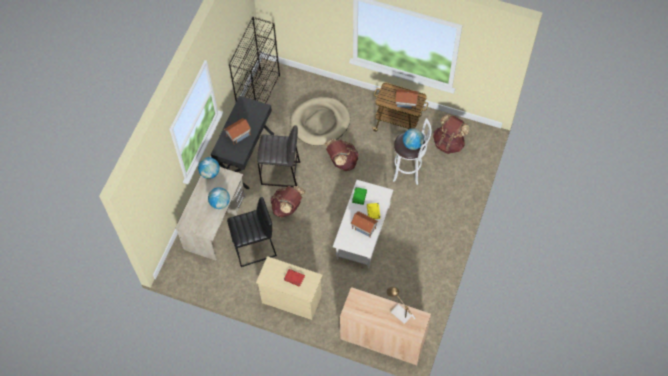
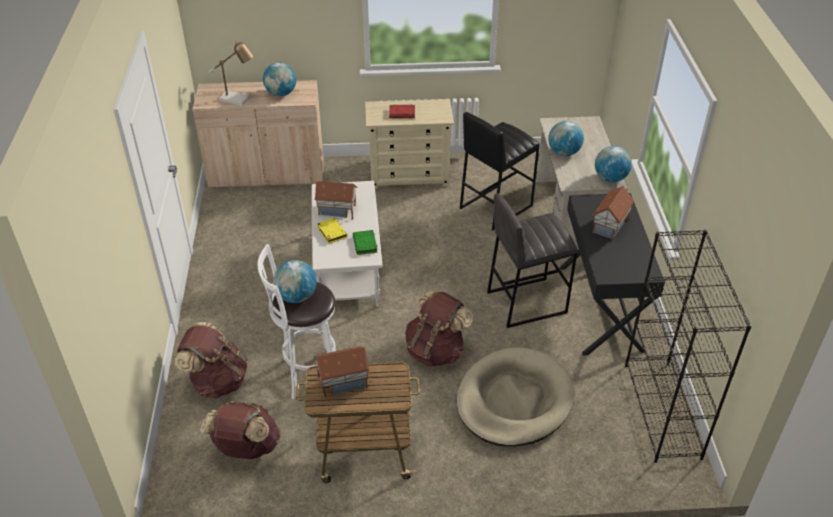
camera: 155 degrees right, 20 degrees down
(287, 207) = (483, 263): brown backpack -> brown backpack (217, 381)
(368, 308) = (281, 93): none -> globe

